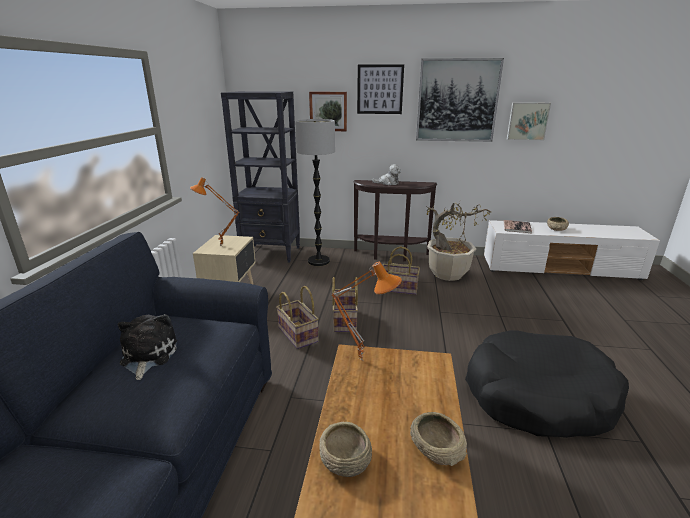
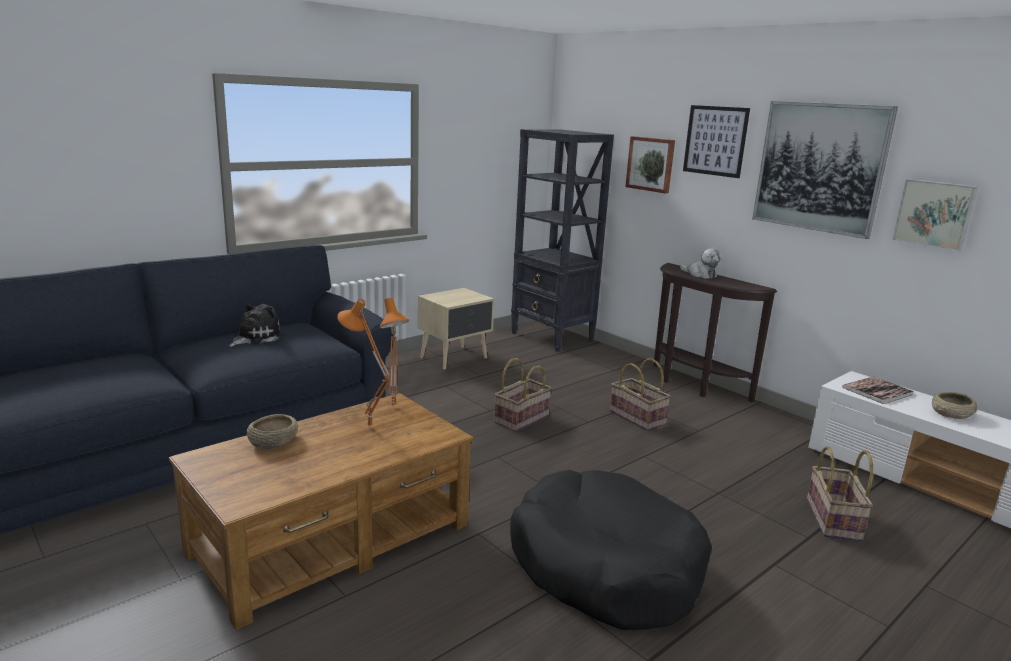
camera: 40 degrees right, 5 degrees down
(220, 246) = (449, 297): orange table lamp -> orange table lamp (367, 428)
(299, 334) = (459, 411): basket -> basket (834, 520)
(319, 261) = (591, 361): floor lamp -> none
(437, 447) = (334, 468): beige bowl -> none
(448, 274) = (736, 430): potted plant -> none

